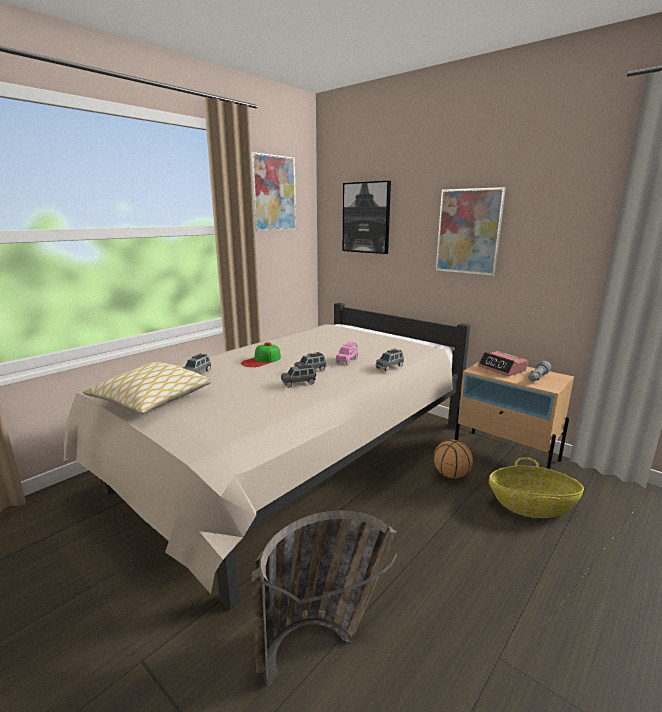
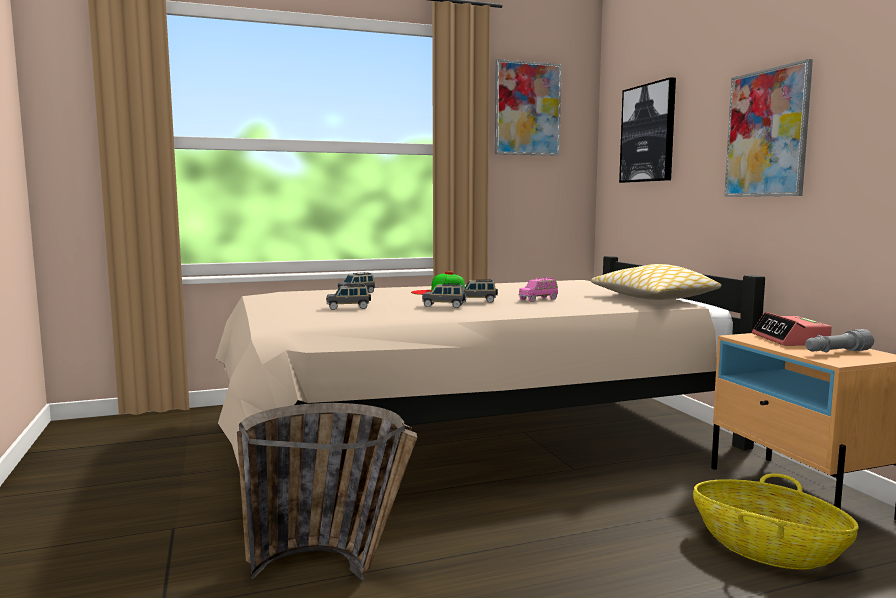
camera: 30 degrees right, 10 degrees down
(152, 399) = (287, 301): pillow -> pillow (654, 298)
(389, 367) = (584, 308): grey toy car -> grey toy car (348, 307)
(451, 475) = (671, 491): basketball -> none

